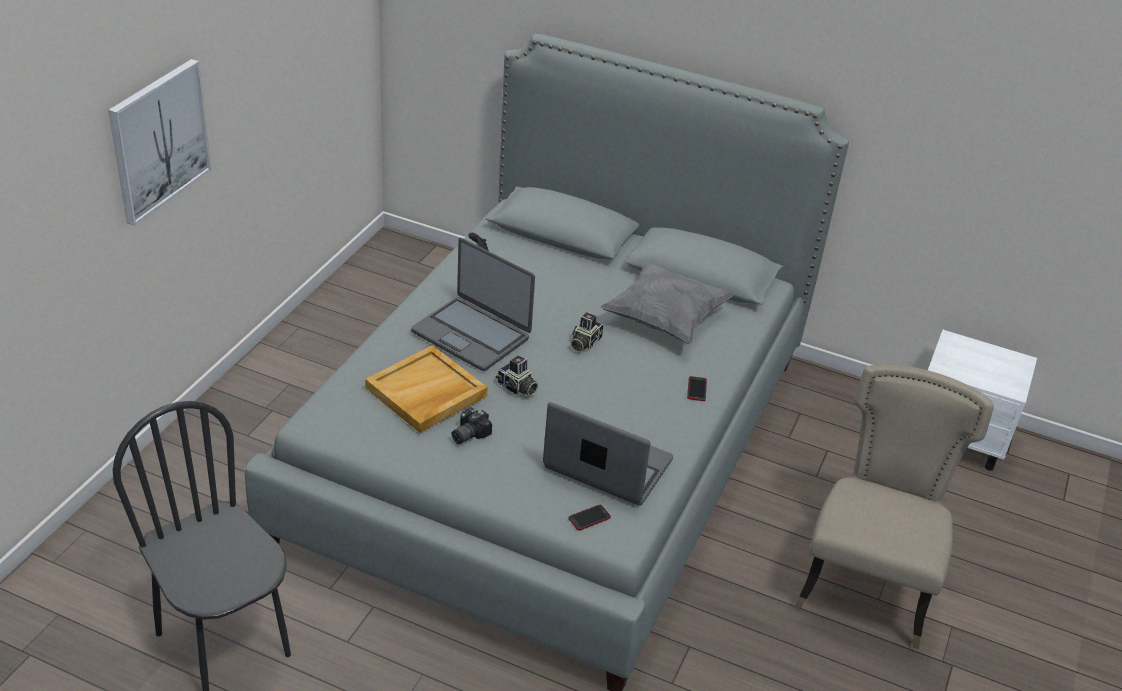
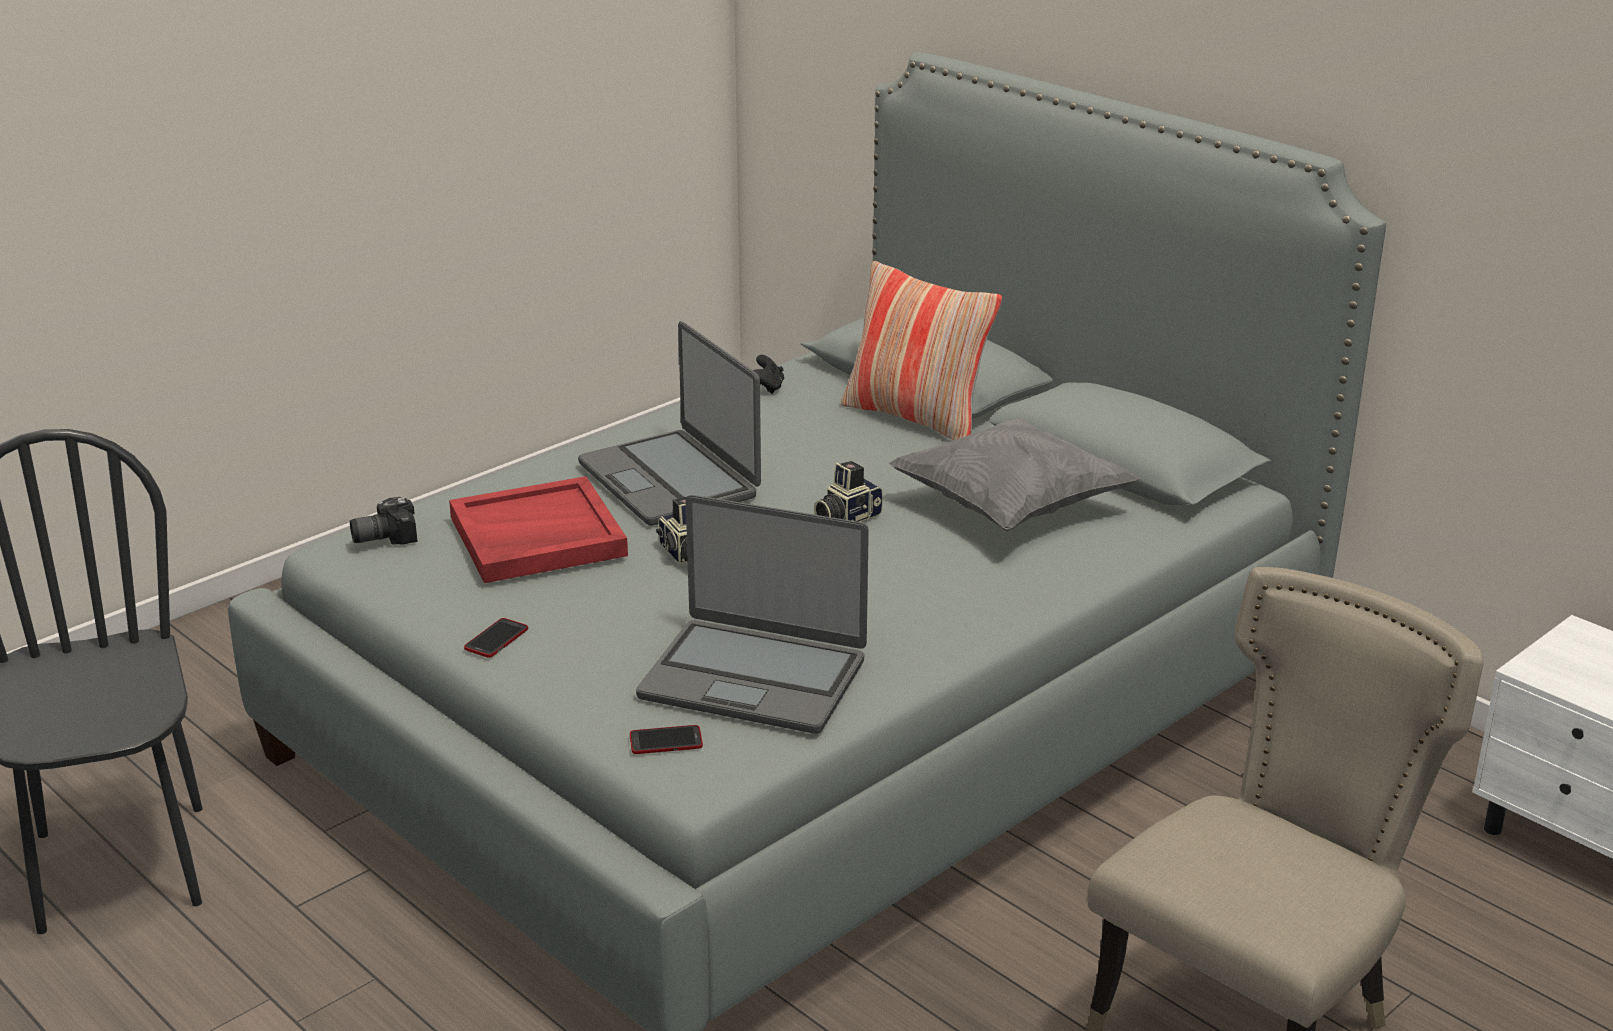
camera: 25 degrees right, 10 degrees down
(159, 140) = (253, 116): picture -> none
(426, 393) = (536, 537): beige tray -> red tray
(467, 434) = (560, 599): camera -> camera (383, 536)
(576, 262) = (916, 418): none -> pillow
(607, 465) = (754, 677): laptop -> laptop turned 150 degrees clockwise
(696, 389) = (995, 605): phone -> phone (496, 639)

